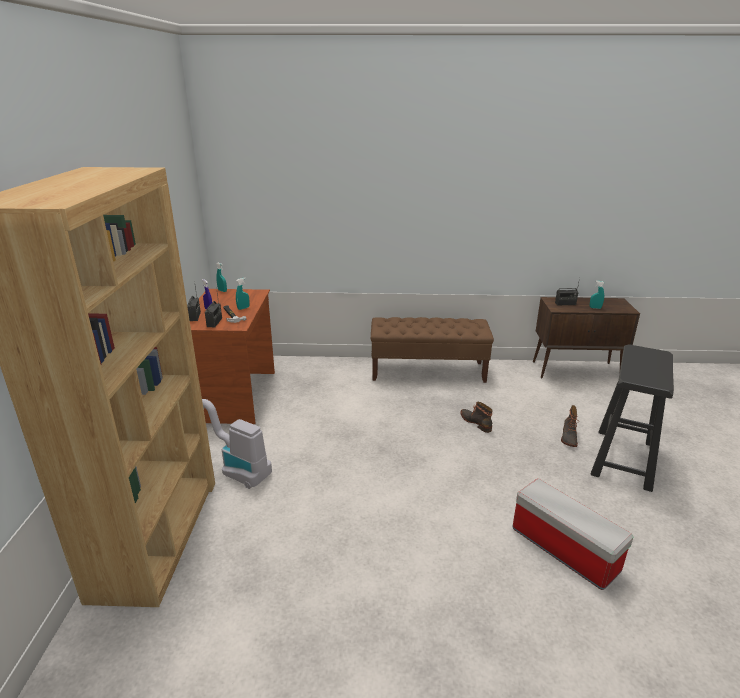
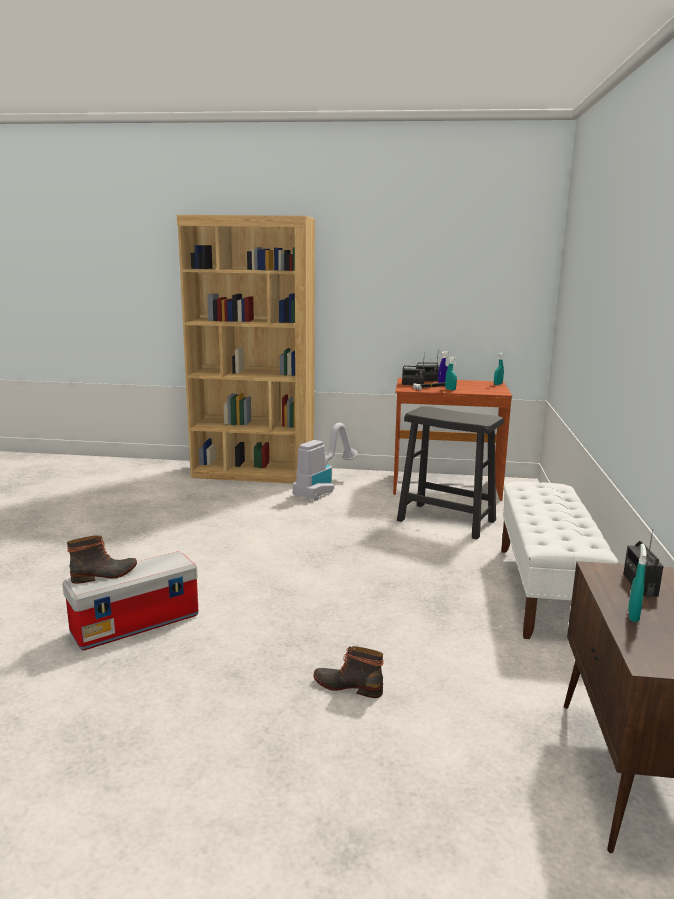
camera: 95 degrees right, 10 degrees down
(428, 371) = (545, 591): brown bench -> white bench
(476, 422) = (395, 610): boot -> boot (105, 575)
(623, 459) = (276, 729): black stool -> black stool (445, 520)

